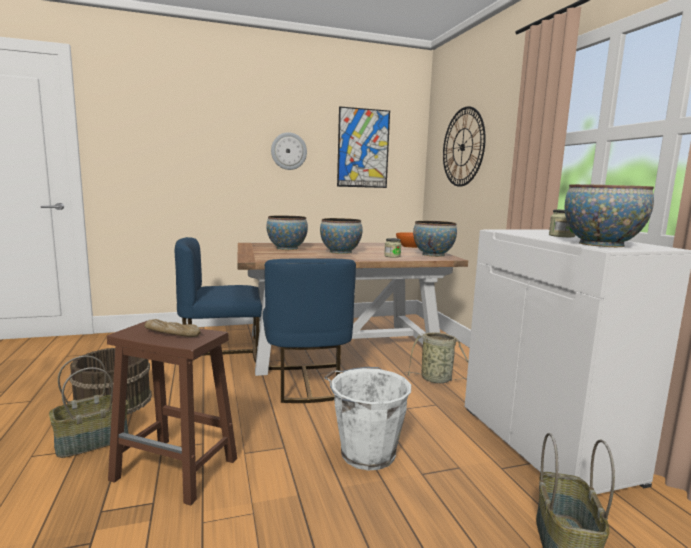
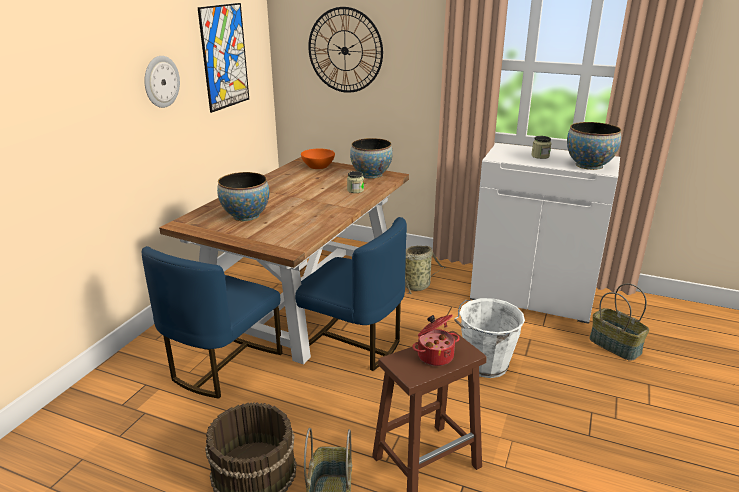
camera: 50 degrees left, 15 degrees up
(172, 333) = (435, 355): bread -> cooking pot
(340, 252) = (306, 202): bowl -> none

